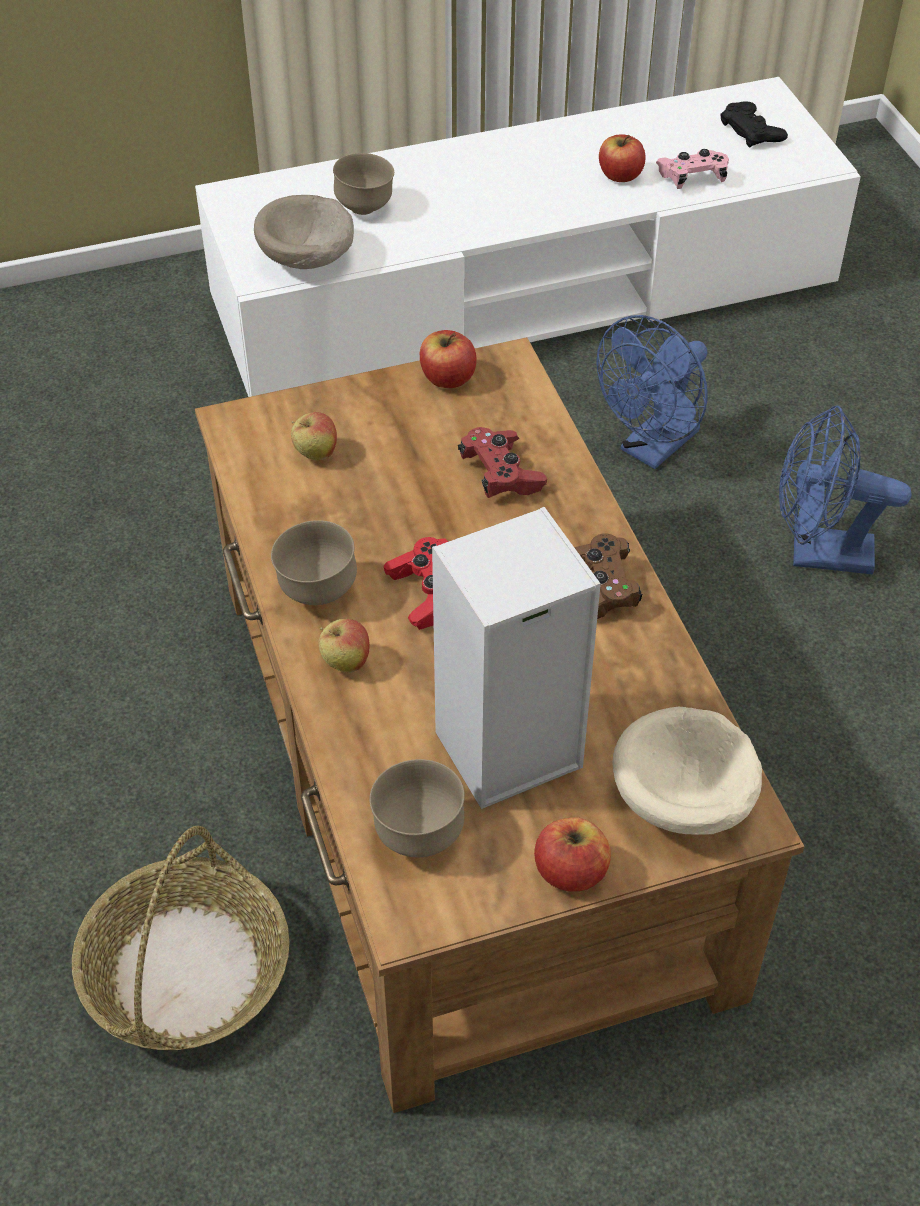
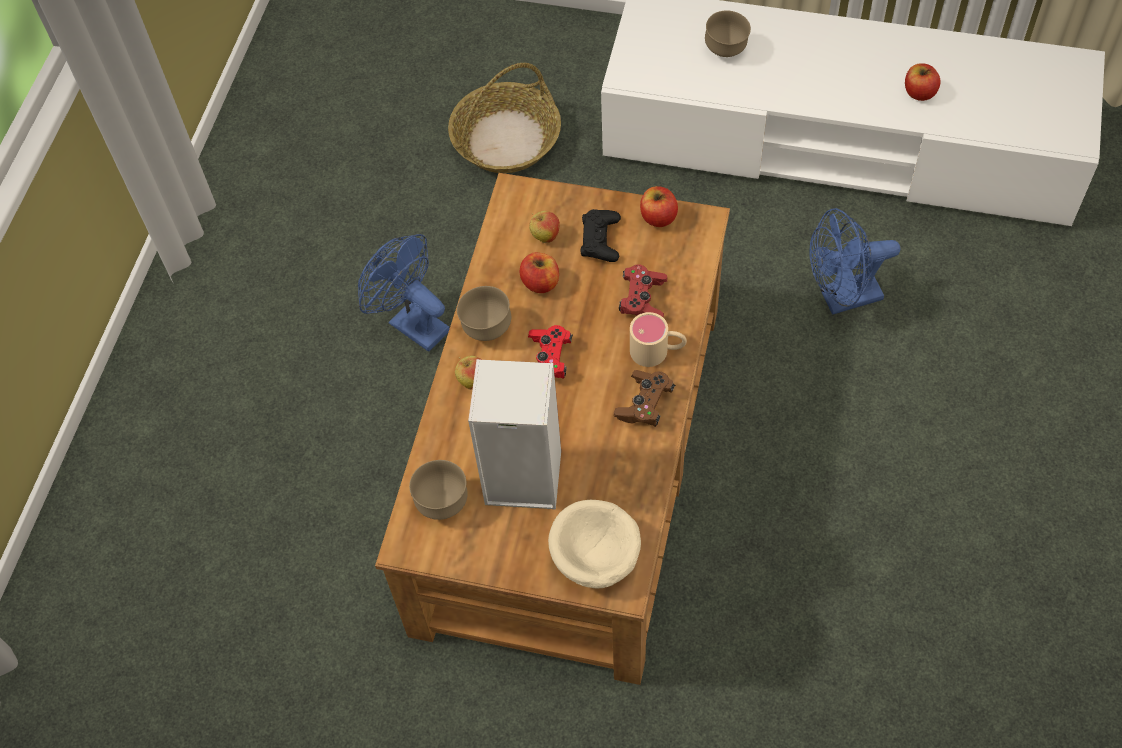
camera: 35 degrees right, 10 degrees up
(186, 970) = (352, 500): basket -> basket (506, 139)
(308, 260) = (662, 77): beige bowl -> none
(566, 523) = (657, 351): none -> beige mug
(570, 871) = (506, 565): apple -> apple (540, 282)
(692, 178) = (969, 115): pink game controller -> none
(751, 131) = (1045, 92): black game controller -> black game controller (600, 239)
(817, 554) = (897, 426): blue fan -> blue fan (411, 323)

